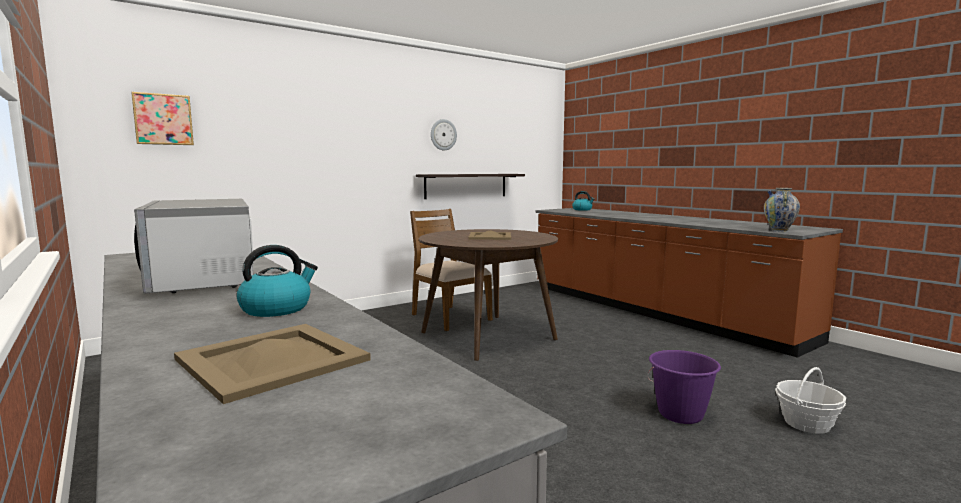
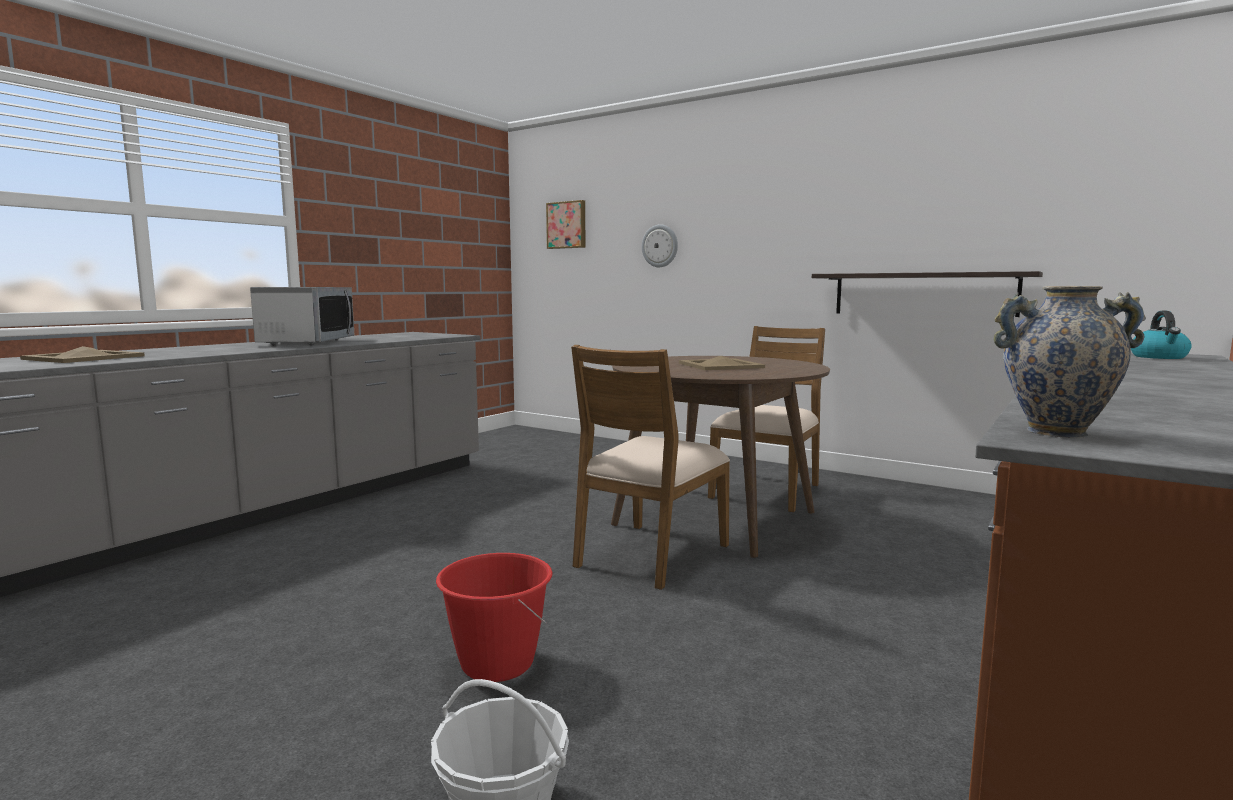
camera: 70 degrees right, 0 degrees up
(205, 280) = (307, 342): microwave -> microwave turned 135 degrees clockwise
(277, 309) = (205, 351): kettle -> none
(443, 134) = (880, 208): wall clock -> wall clock (660, 246)
(538, 359) = (649, 555): none -> brown chair
(680, 414) = (496, 664): purple bucket -> red bucket

